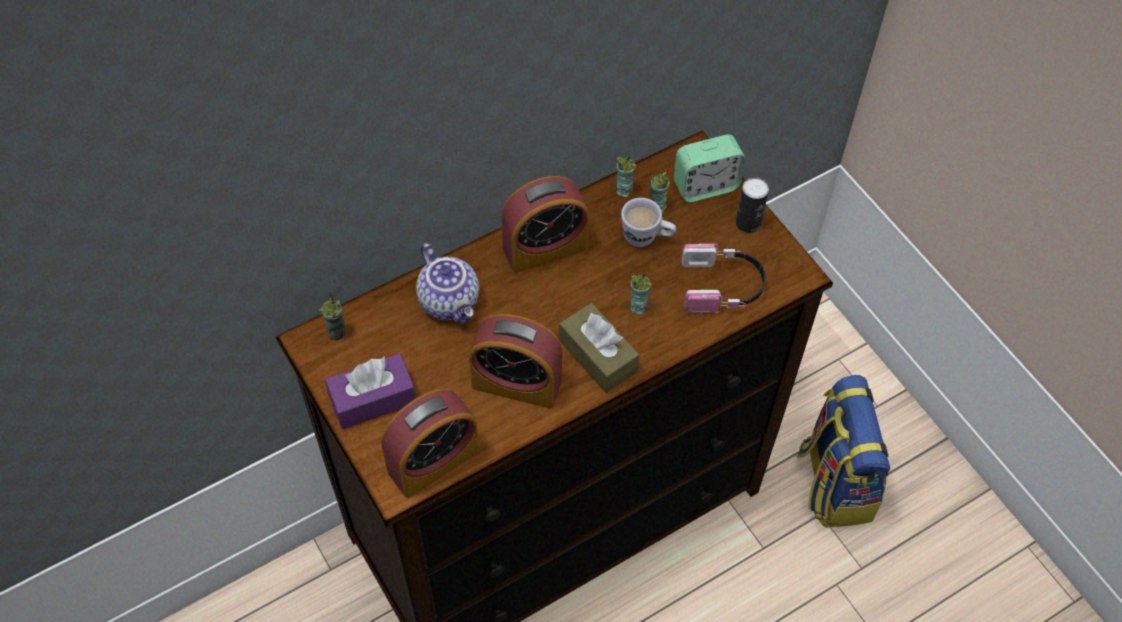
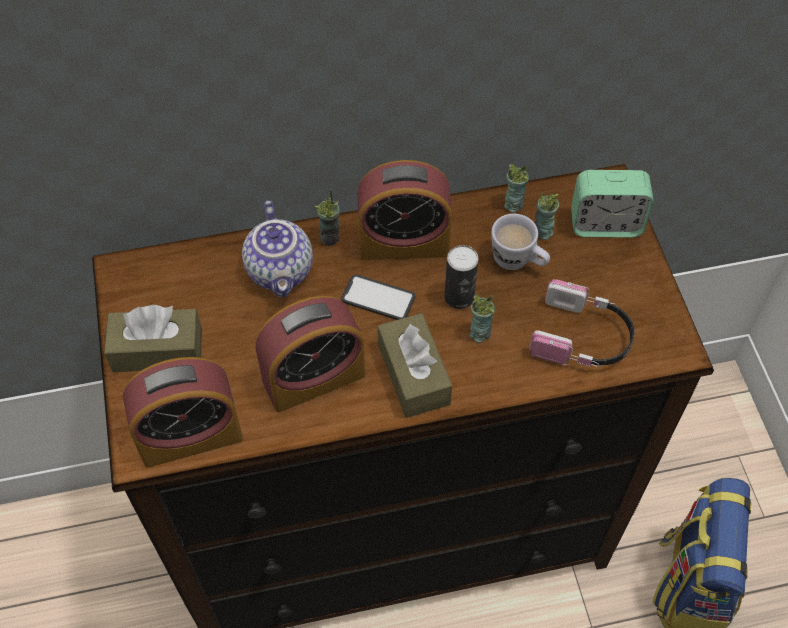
camera: 20 degrees right, 0 degrees up
(337, 332) = (153, 269): cup -> cup (330, 237)
(373, 399) = (157, 350): purple tissue box -> brown tissue box
(516, 383) = (313, 378): alarm clock -> alarm clock turned 60 degrees counterclockwise
(543, 301) = (378, 298): none -> phone
(748, 223) = (638, 276): can -> can (459, 297)

